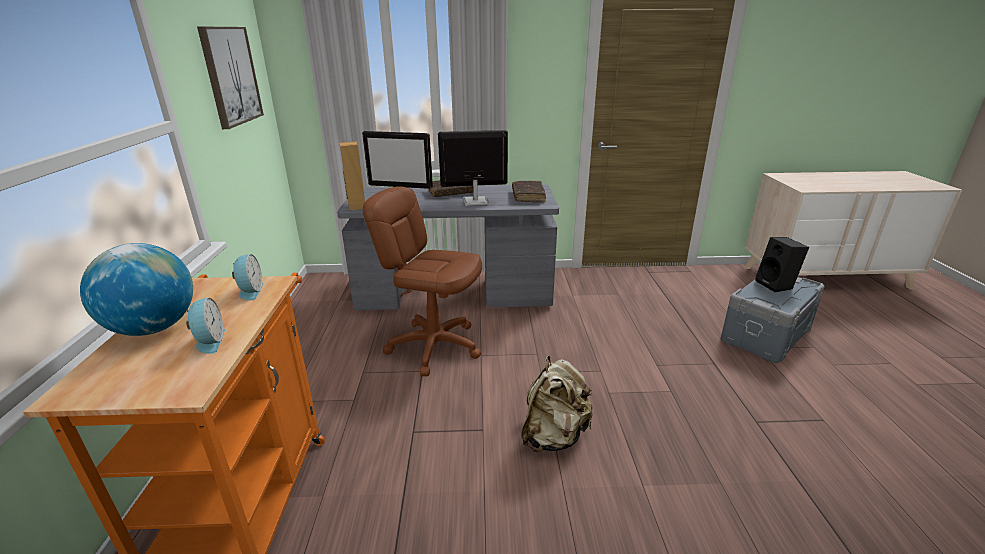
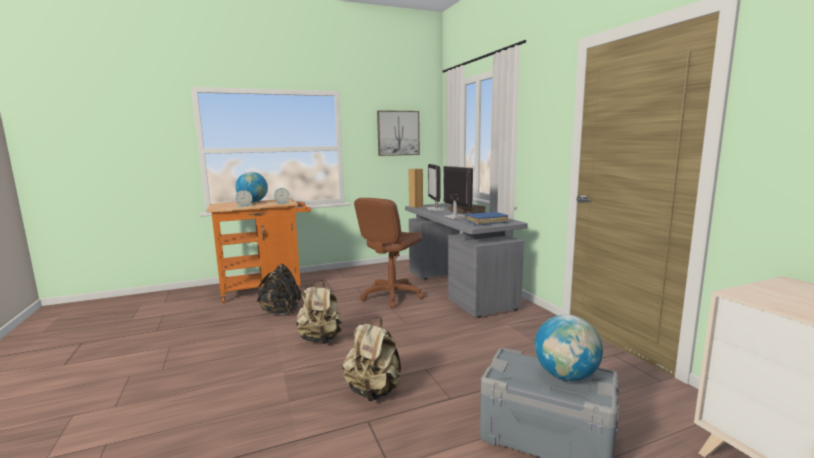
camera: 70 degrees right, 15 degrees down
(411, 477) = (281, 312): none -> black backpack
(434, 346) = (391, 295): brown office chair -> brown office chair turned 150 degrees counterclockwise
(528, 196) = (486, 222): brown book -> blue book
(701, 408) = (373, 391): none -> beige backpack
(776, 285) = (566, 376): black speaker -> globe

